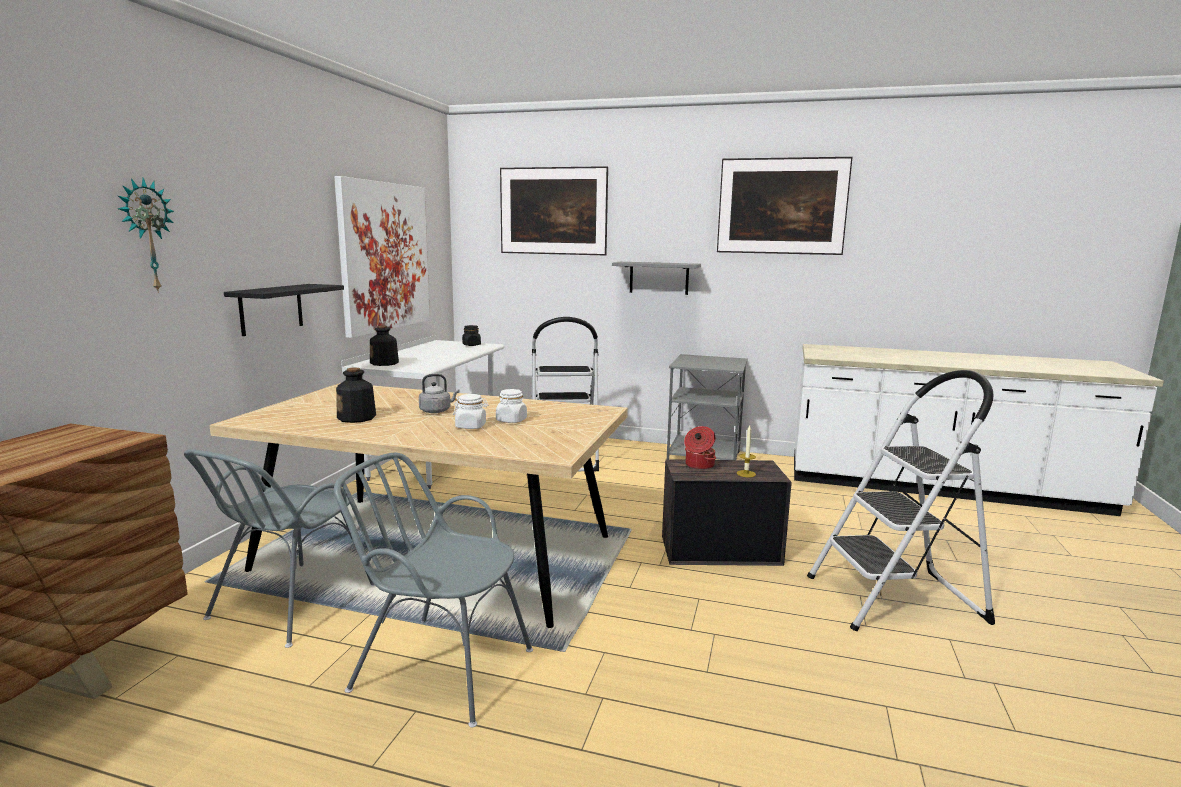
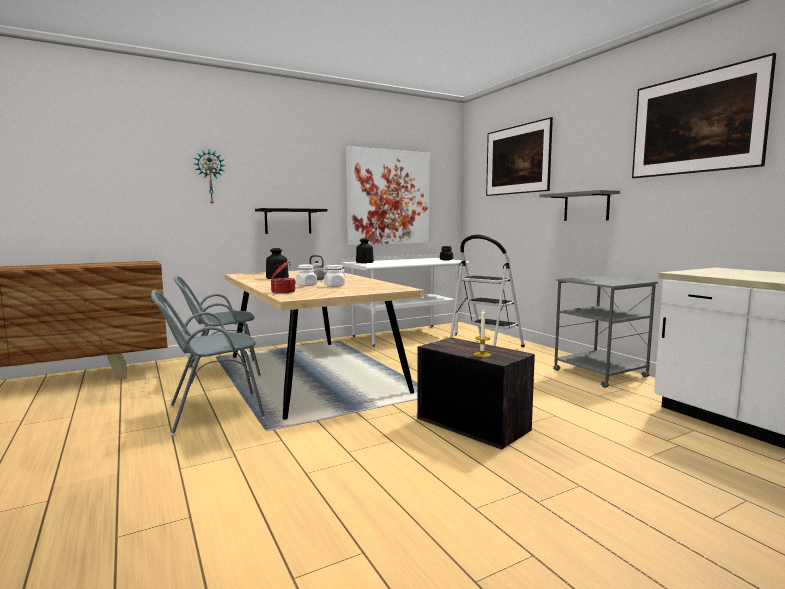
camera: 45 degrees right, 5 degrees down
(437, 666) = (211, 413): grey chair -> grey chair turned 90 degrees counterclockwise
(699, 465) = (462, 344): cooking pot -> cooking pot (282, 292)
(900, 600) = (554, 511): step ladder -> none

